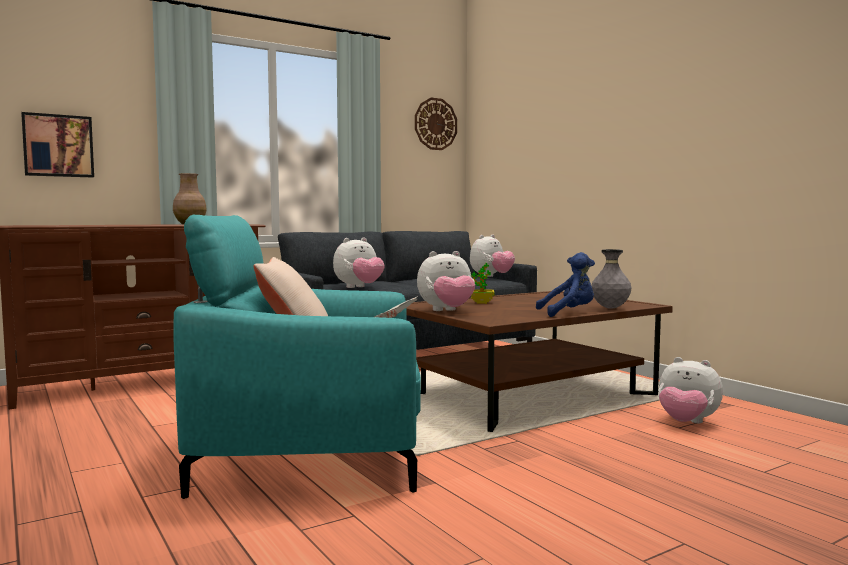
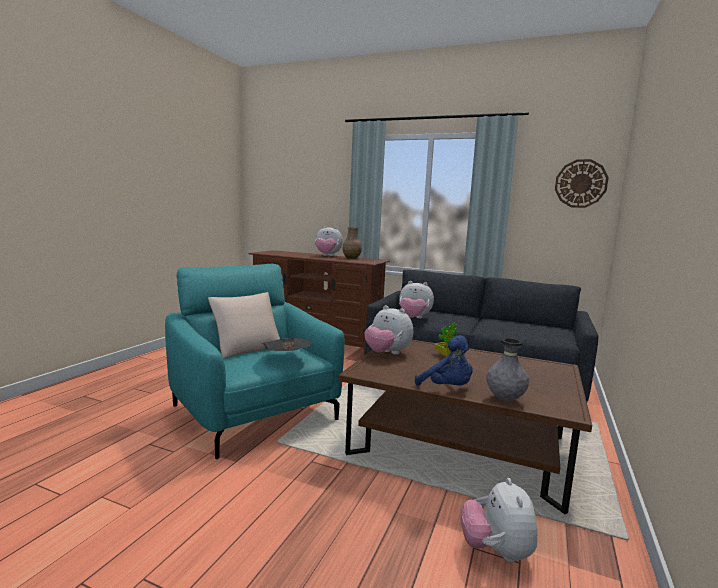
camera: 55 degrees right, 5 degrees up
(58, 146) = (309, 210): picture -> none
(491, 277) = (562, 334): plush toy -> plush toy (327, 256)

